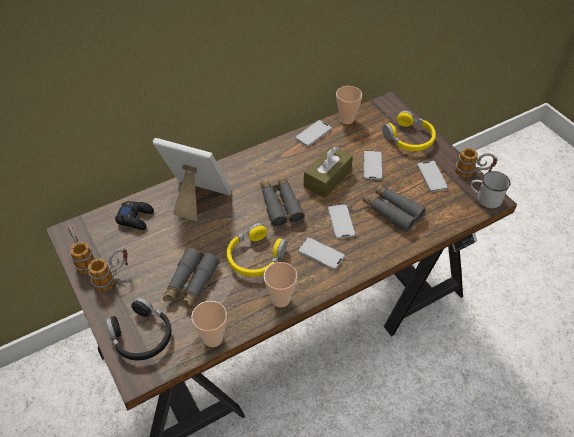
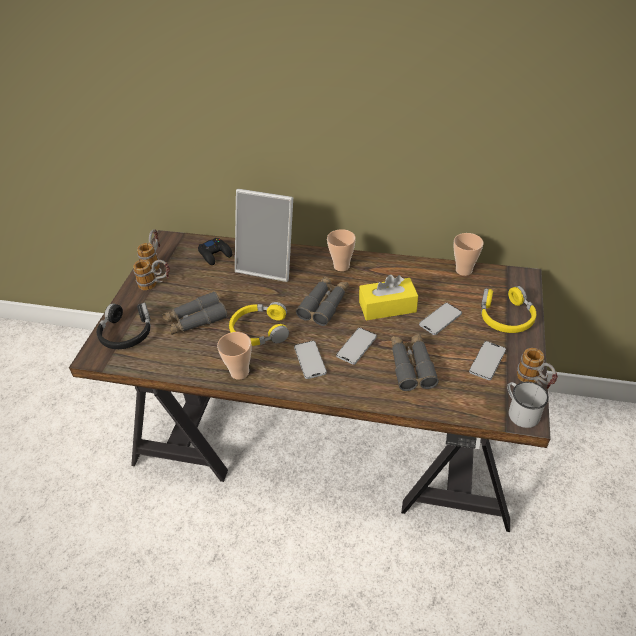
camera: 45 degrees right, 5 degrees down
(196, 199) = (269, 265): picture frame -> picture frame turned 135 degrees clockwise
(213, 338) = (164, 366): cup -> cup (341, 266)
(313, 134) = (419, 266): phone -> none
(327, 178) = (387, 307): brown tissue box -> yellow tissue box

